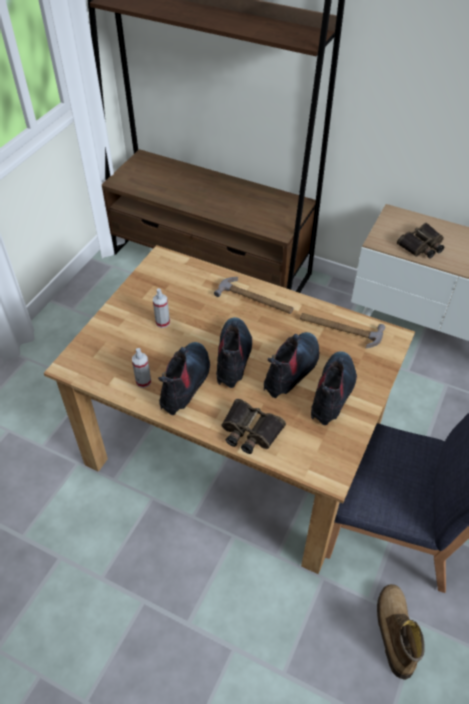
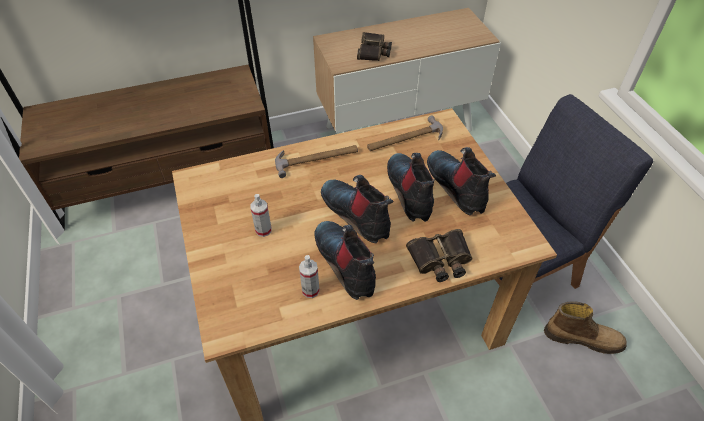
camera: 45 degrees left, 0 degrees up
(394, 631) = (582, 338): boot -> boot turned 150 degrees clockwise

